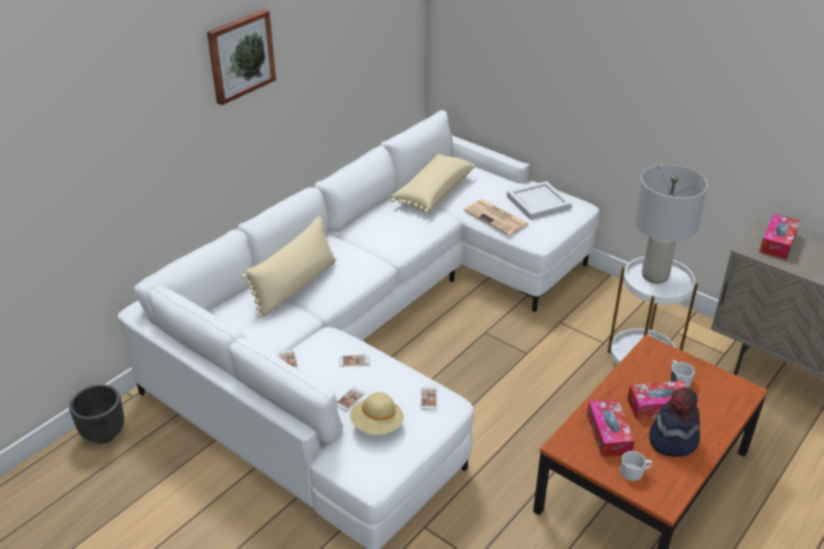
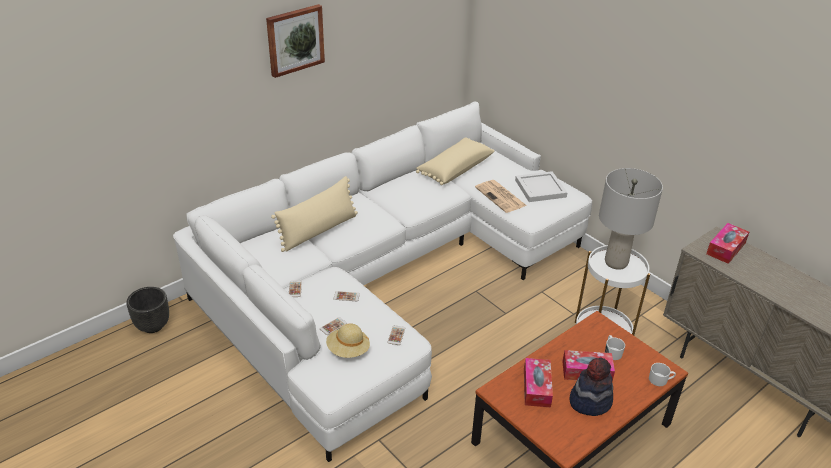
camera: 10 degrees right, 0 degrees up
(634, 472) = (548, 422): white mug -> white mug (660, 380)

